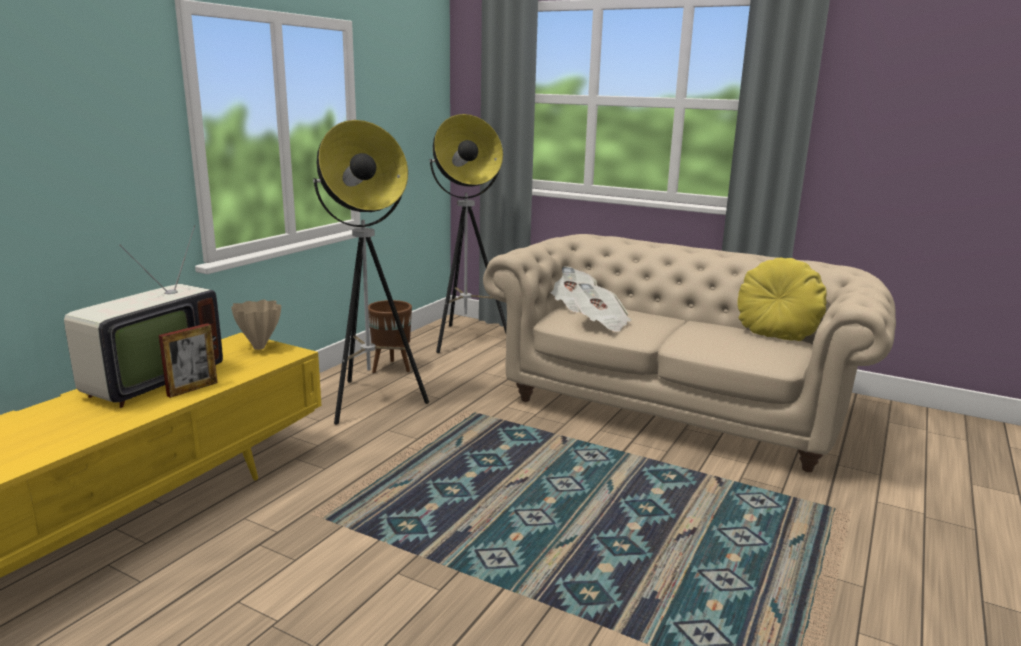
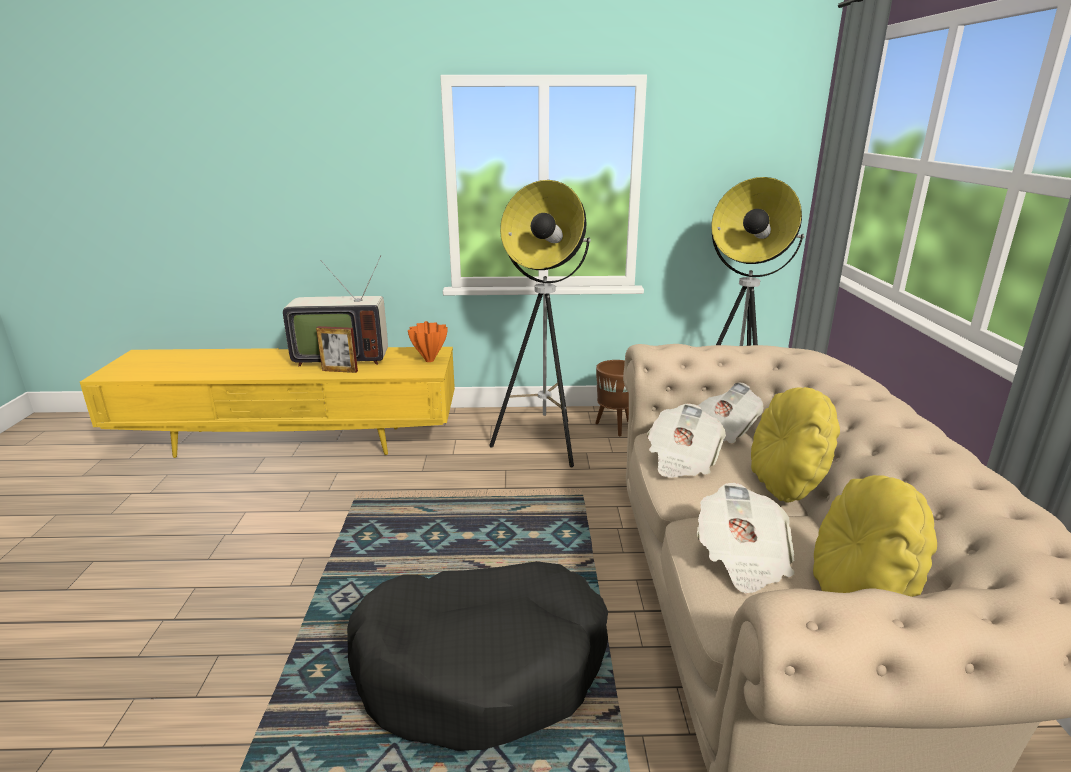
camera: 60 degrees right, 5 degrees up
(260, 348) = (429, 361): beige vase -> orange vase
(642, 513) = (482, 666): none -> black dog bed
(656, 314) = (785, 486): none -> yellow pillow
(726, 342) = (742, 559): none -> newspaper

